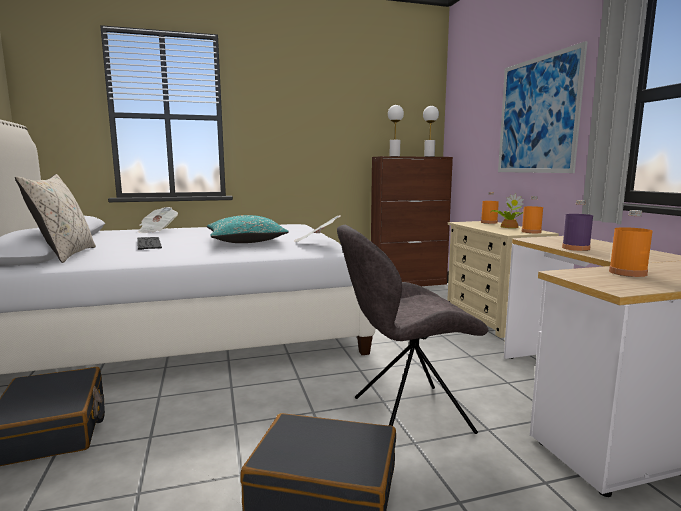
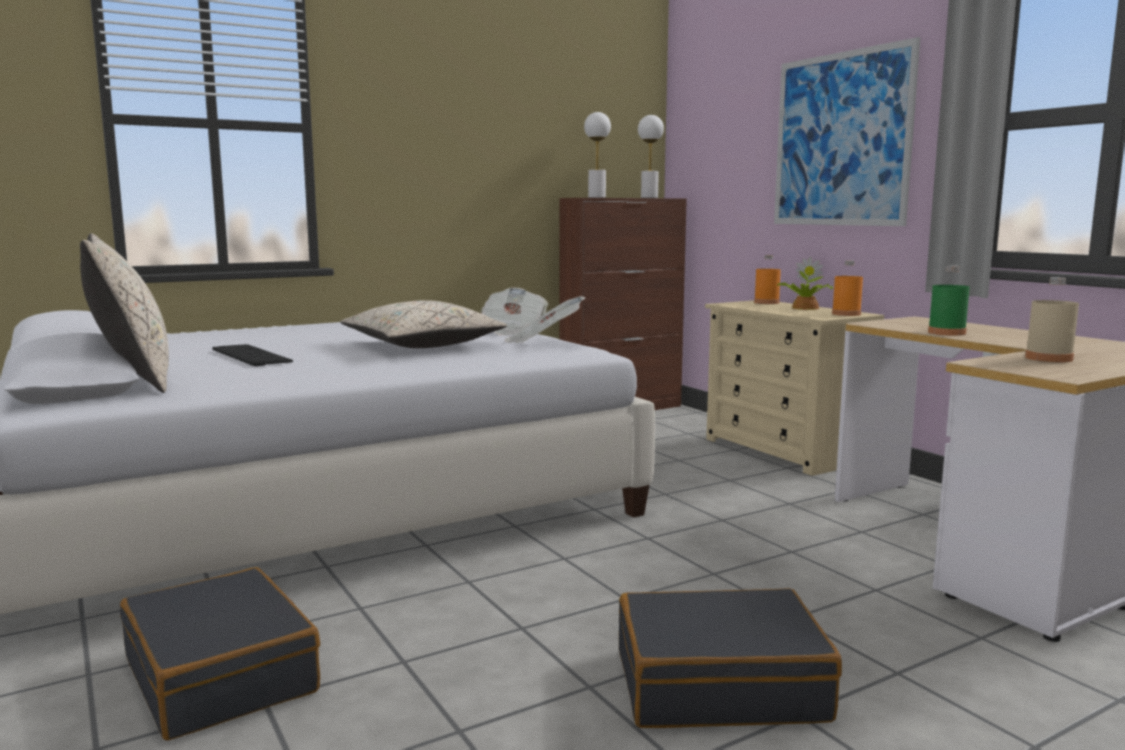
camera: 15 degrees left, 0 degrees up
(157, 230) = (215, 334): newspaper -> newspaper (513, 330)
(246, 241) = (422, 345): turquoise pillow -> beige pillow
(406, 415) = (759, 586): grey chair -> none
(575, 248) = (946, 333): purple bottle -> green bottle
(627, 273) = (1048, 358): orange bottle -> beige bottle

